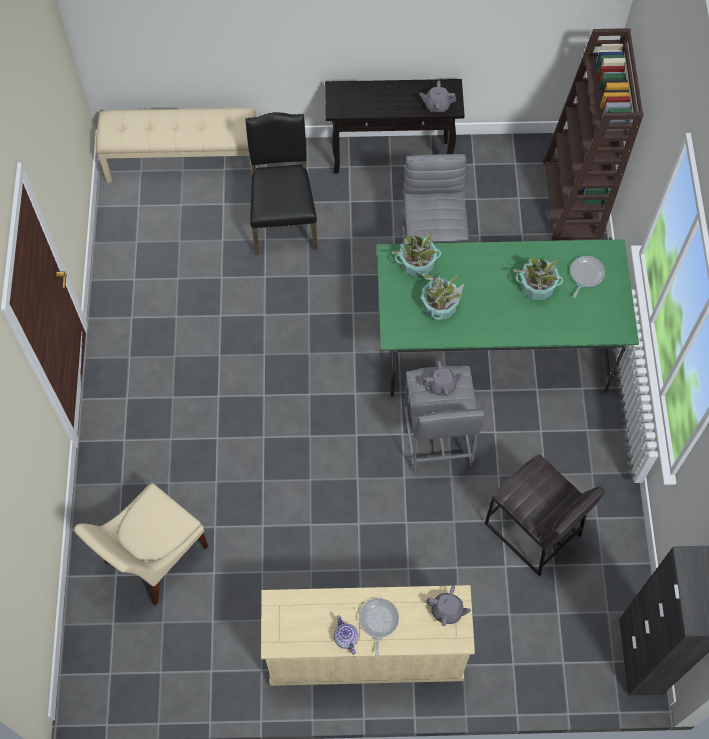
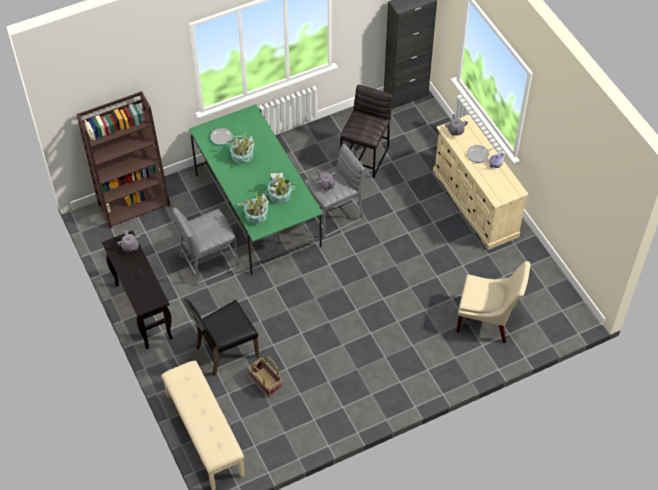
camera: 115 degrees left, 10 degrees down
(215, 247) = (265, 383): none -> basket

